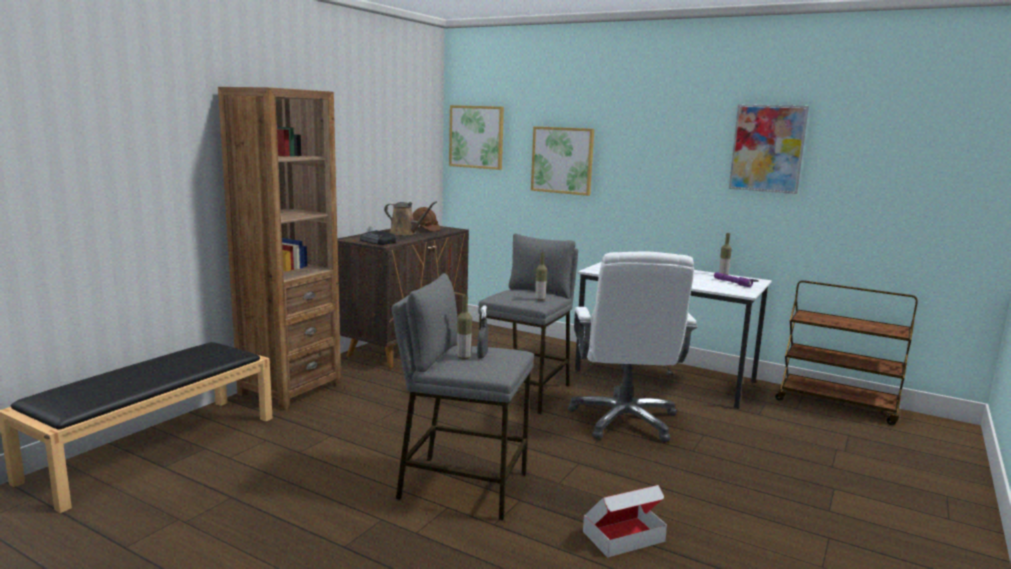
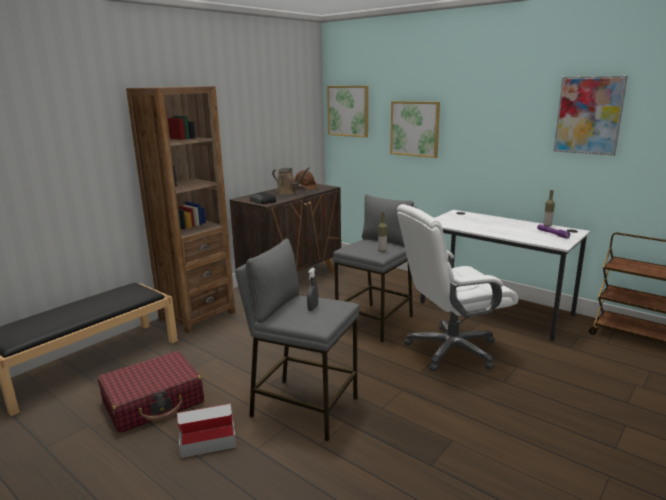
camera: 10 degrees right, 5 degrees up
(262, 488) = (153, 402): none -> red suitcase
(464, 358) = (297, 309): bottle -> none
(623, 536) = (424, 462): cardboard box -> cardboard box (208, 440)
(624, 420) = (451, 350): white office chair -> white office chair turned 60 degrees clockwise

